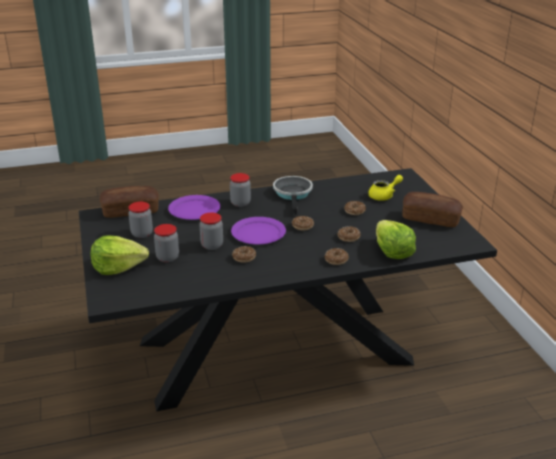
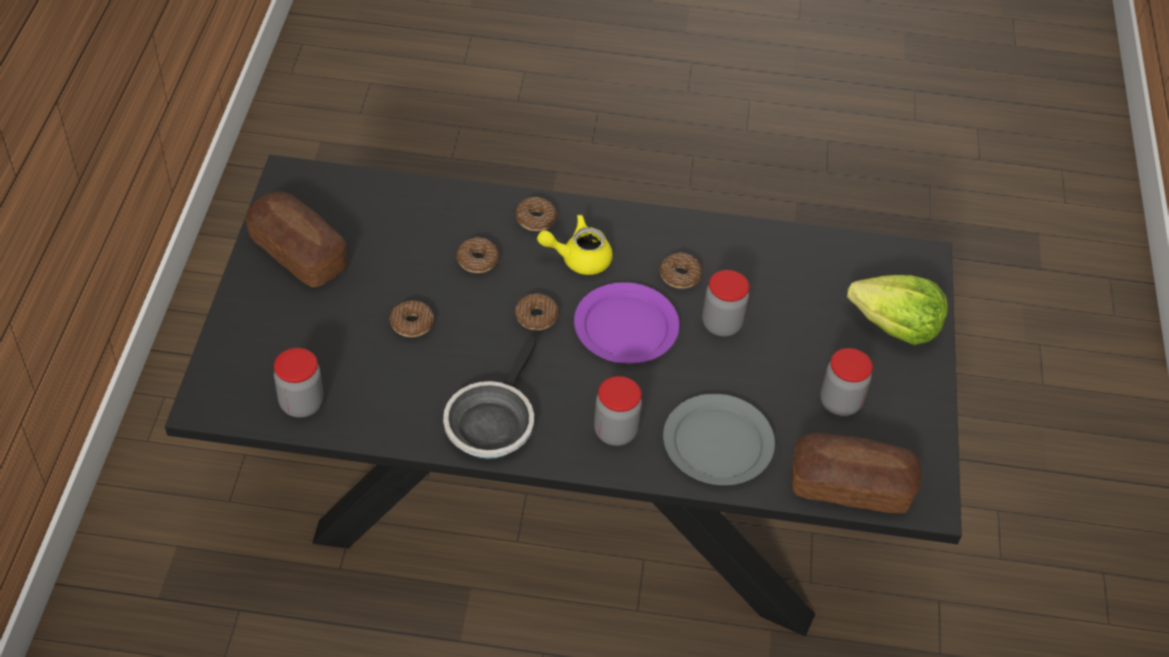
camera: 160 degrees left, 20 degrees up
(167, 257) = (807, 320): jar -> jar (301, 403)
(194, 210) = (719, 443): purple plate -> grey plate
(384, 196) = (317, 347): yellow teapot -> yellow teapot (578, 258)
(392, 252) = (434, 205): lettuce -> none

